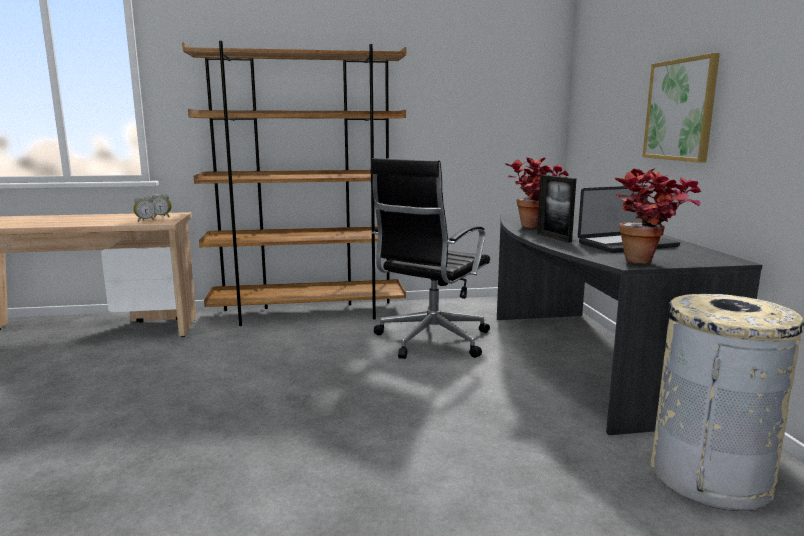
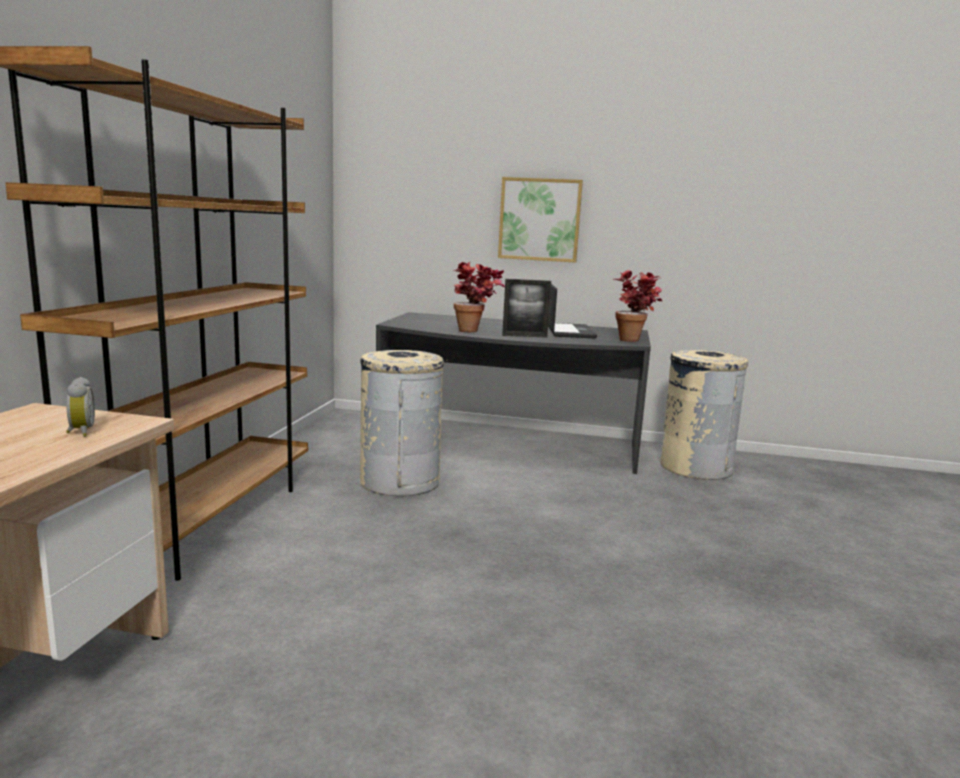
camera: 70 degrees left, 0 degrees up
(162, 216) = (54, 420): alarm clock -> none
(430, 341) = (400, 481): black office chair -> beige trash can

